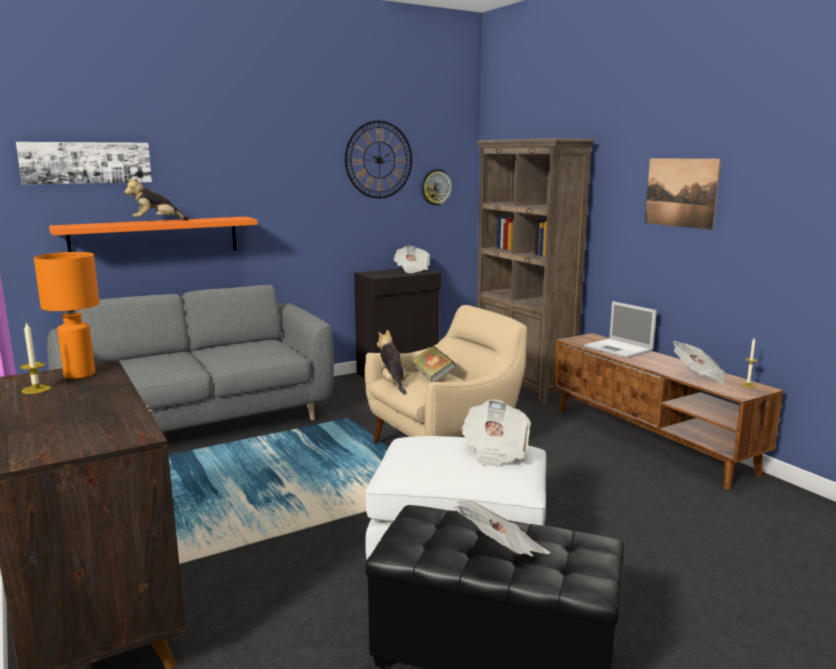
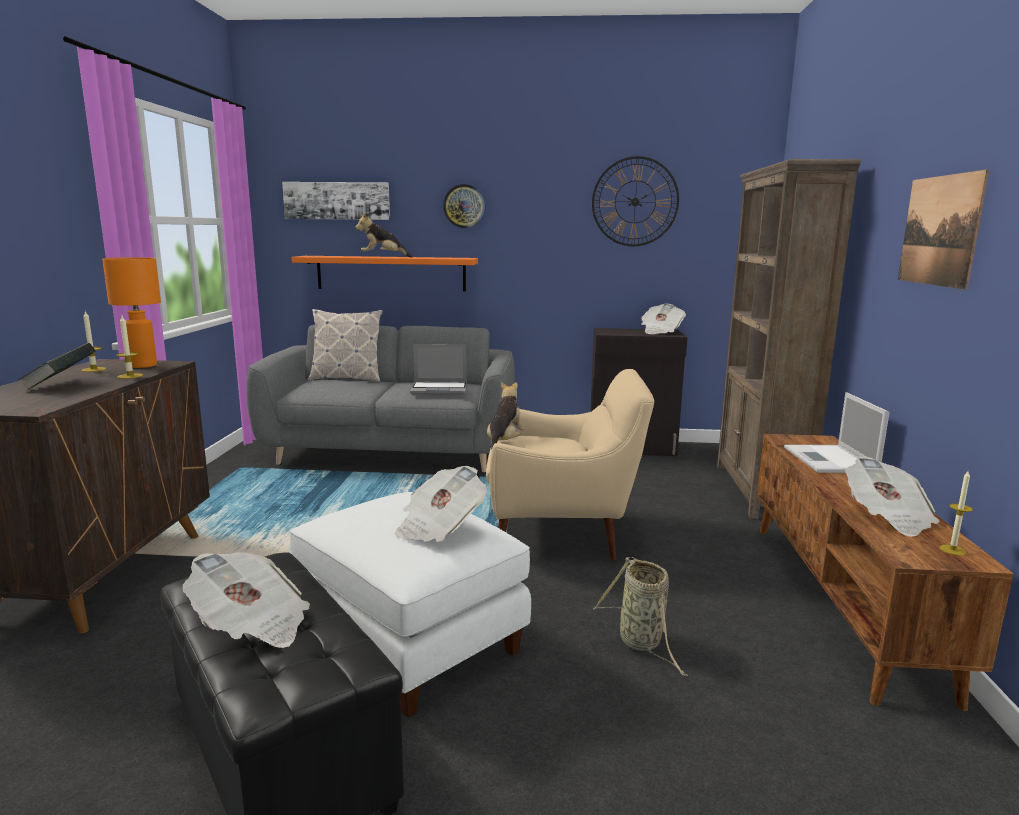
camera: 35 degrees right, 0 degrees up
(108, 387) = (130, 376): none -> candle
(138, 356) = (347, 379): none -> pillow
(261, 350) = (440, 389): none -> laptop
(433, 376) = (551, 444): book -> book (61, 385)
(436, 187) = (710, 236): wall clock -> wall clock (464, 206)
(591, 501) = (642, 643): none -> basket

